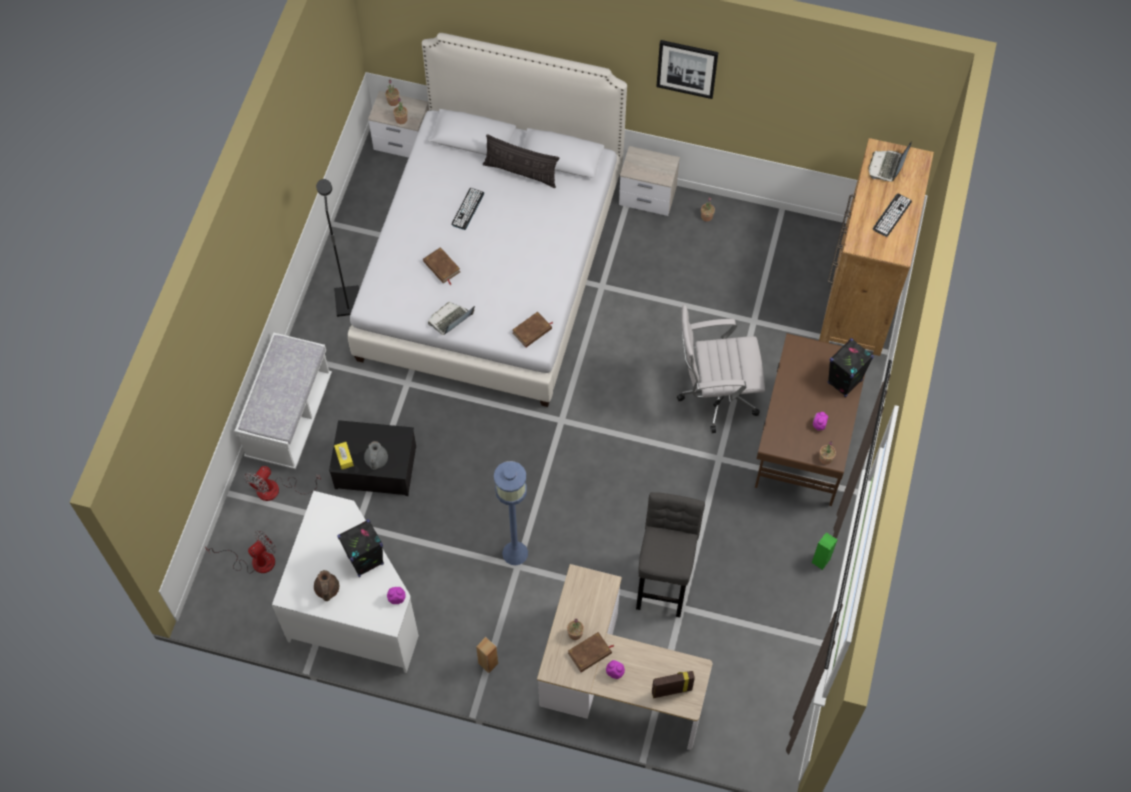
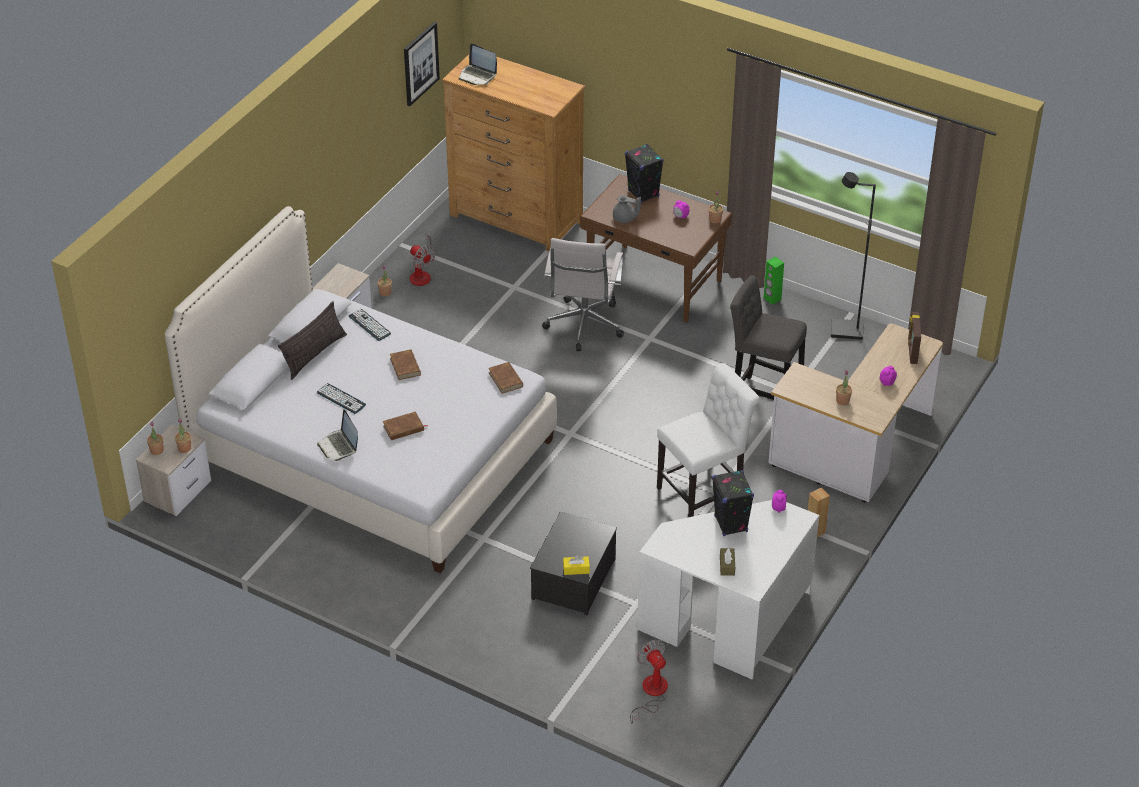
camera: 75 degrees left, 20 degrees down
(276, 489) = (572, 662): fan -> fan (422, 273)
(289, 417) = (487, 639): white bench -> none
(311, 568) = (727, 565): none -> brown tissue box
(327, 590) = (755, 557): brown teapot -> none
(347, 301) = (362, 570): black floor lamp -> black floor lamp (846, 331)
(376, 460) = (588, 545): grey teapot -> grey teapot (625, 219)
(450, 320) = (469, 433): laptop -> laptop (339, 446)
(515, 553) = (704, 492): blue floor lamp -> white chair
(590, 653) = (864, 395): brown book -> brown book (405, 366)
(687, 68) = (324, 148): picture -> picture (420, 63)
(892, 215) = (529, 83): keyboard -> keyboard (369, 325)

